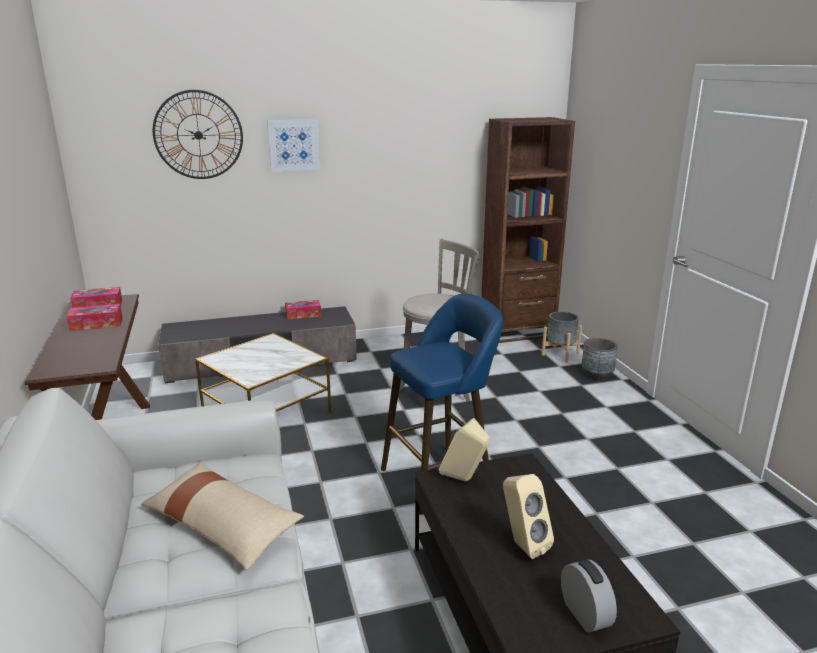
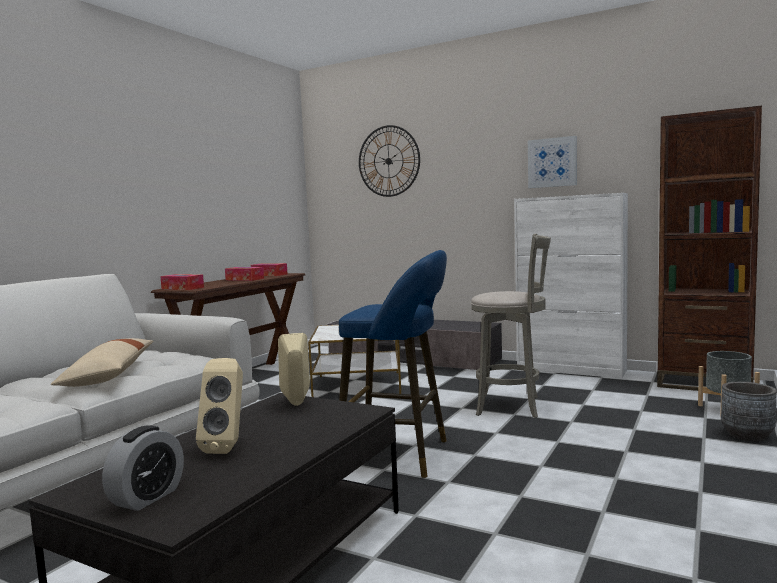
camera: 45 degrees right, 15 degrees down
(293, 145) = (460, 165): picture -> picture (552, 162)
(303, 314) = (455, 322): tissue box -> tissue box (182, 288)
(417, 339) = (571, 370): none -> white cabinet

